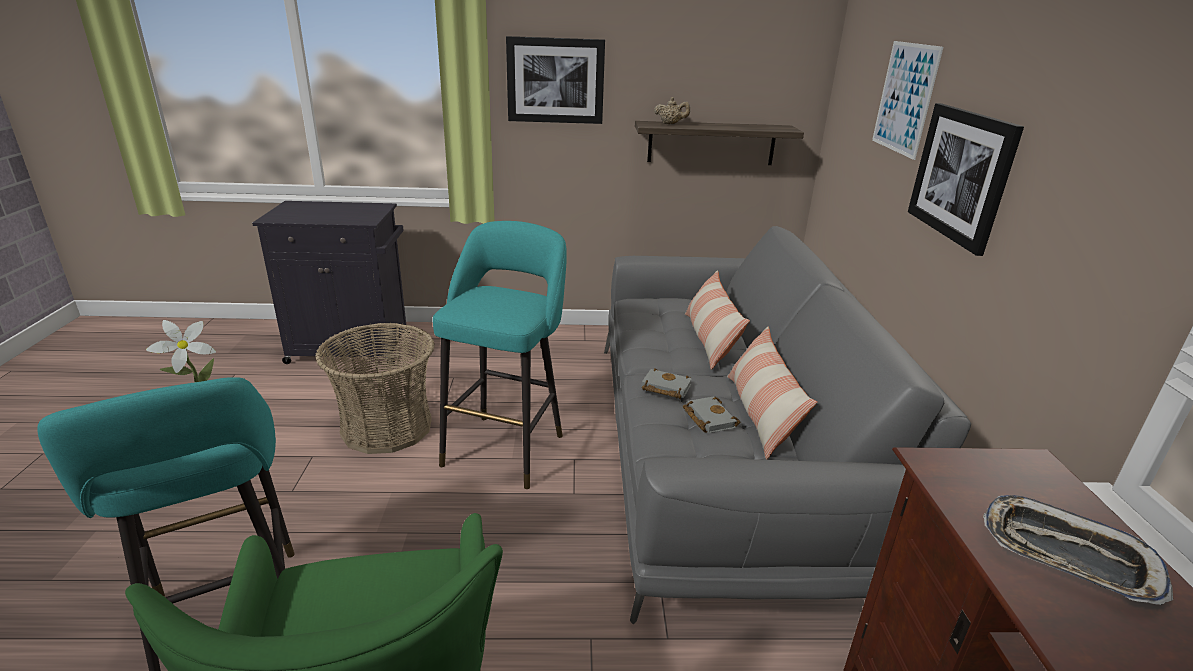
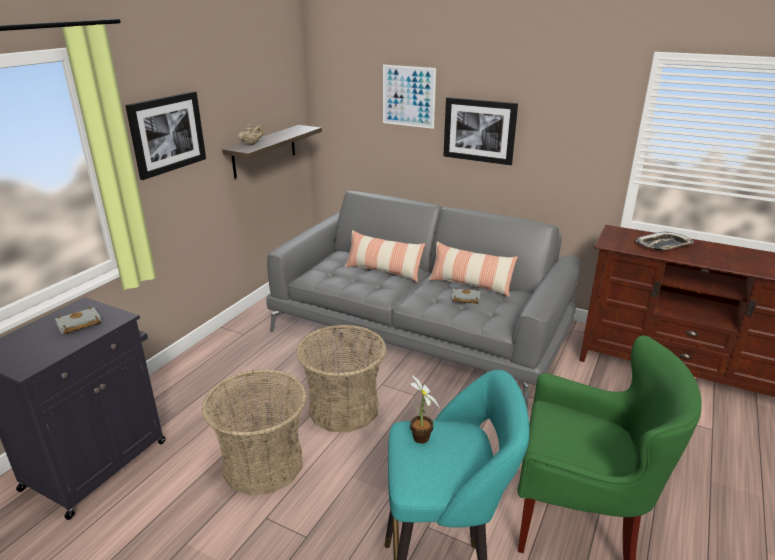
camera: 60 degrees left, 0 degrees up
(507, 446) = (343, 408): turquoise stool -> basket
(664, 388) = (426, 300): grey book -> grey book (78, 325)

